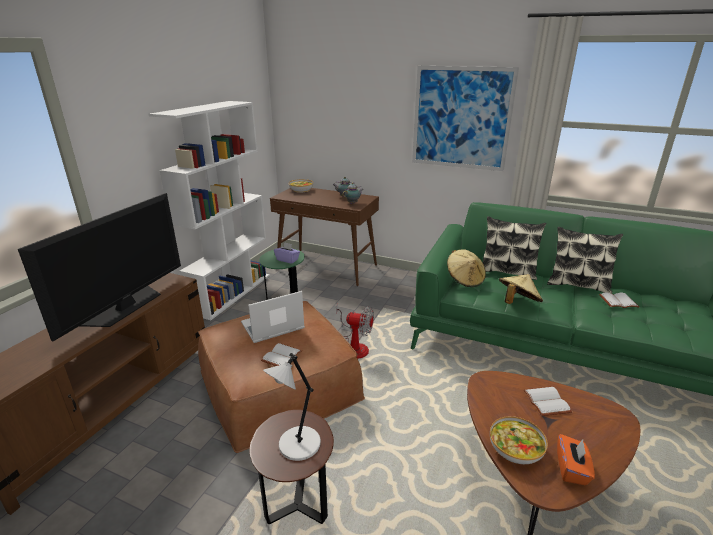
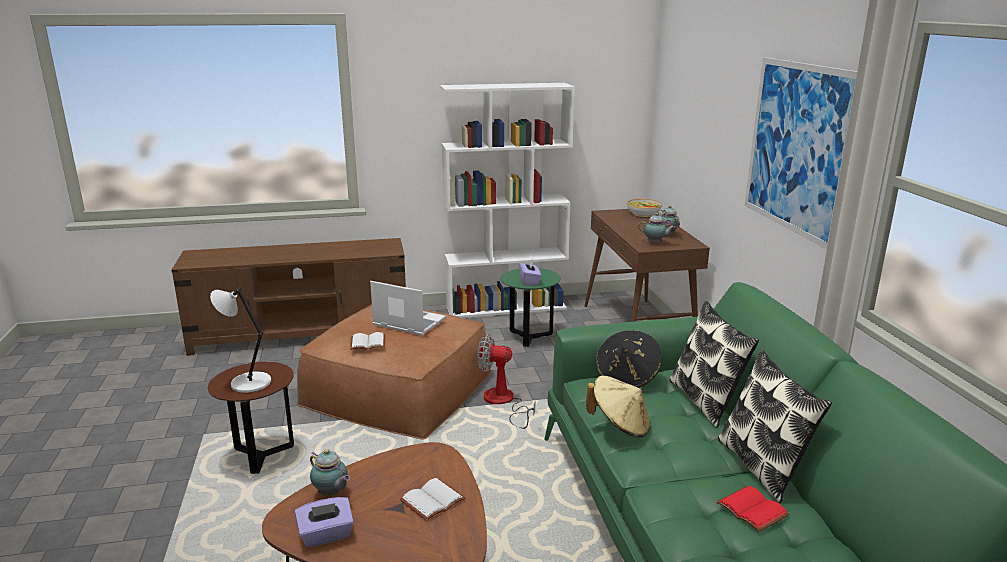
camera: 55 degrees right, 5 degrees down
(126, 307) = (331, 252): television -> none
(353, 346) = (503, 403): fan -> fan turned 120 degrees clockwise
(465, 279) = (627, 377): beige hat -> black hat
(515, 449) = (331, 494): bowl -> teapot
(571, 469) = (326, 535): orange tissue box -> purple tissue box
(618, 301) = (754, 510): white book -> red book

